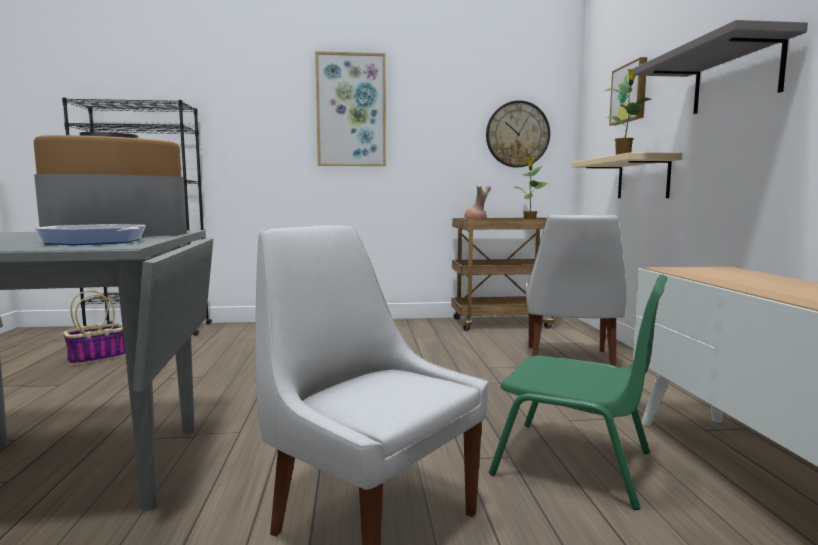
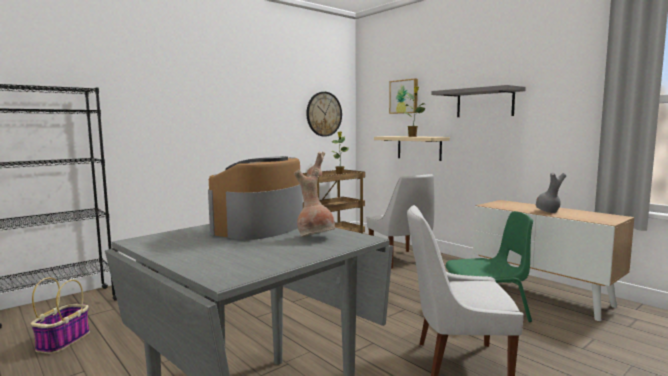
camera: 35 degrees left, 0 degrees up
(94, 241) = (316, 237): frying pan -> brown vase
(351, 110) = (218, 95): picture -> none
(767, 287) = (547, 212): none -> grey vase

